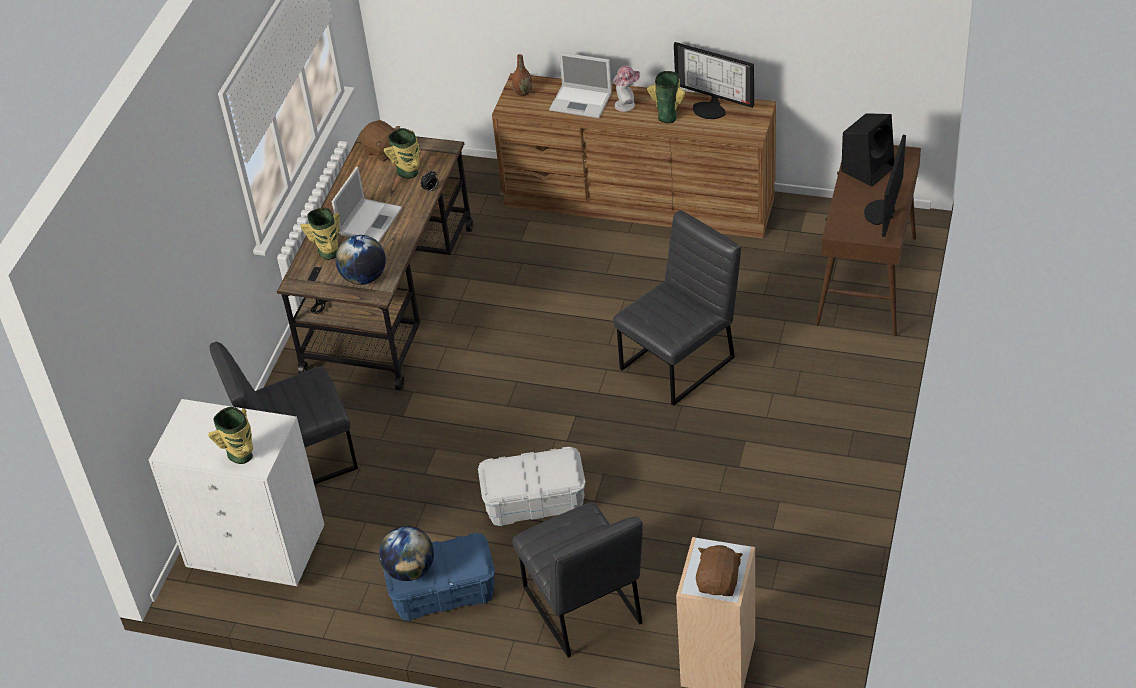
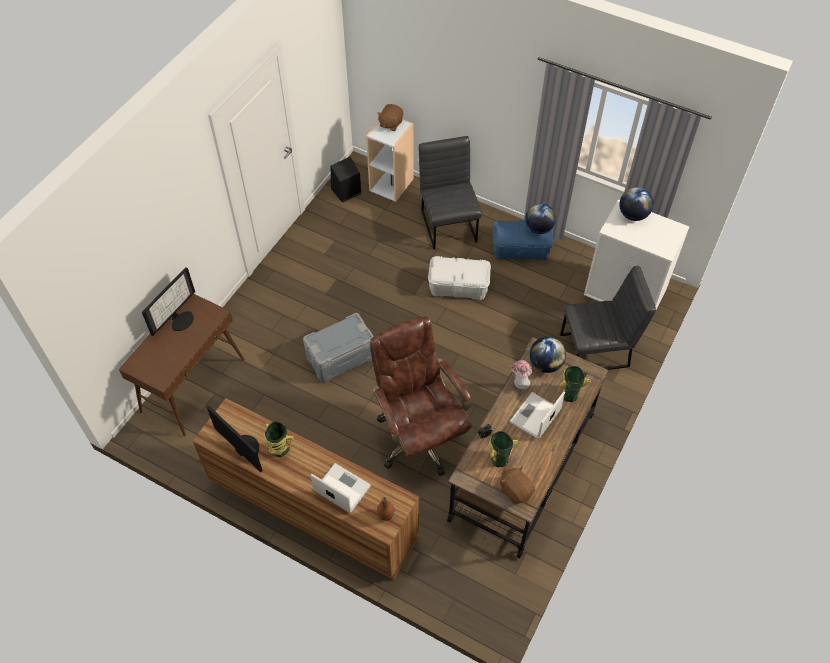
camera: 170 degrees left, 10 degrees up
(241, 456) = (633, 215): vase -> globe
(533, 297) = (419, 437): none -> brown office chair
(627, 104) = (306, 473): hat -> hat (519, 382)
(680, 361) = (340, 357): grey chair -> grey storage box
(868, 168) = (165, 360): black speaker -> black speaker (345, 192)

